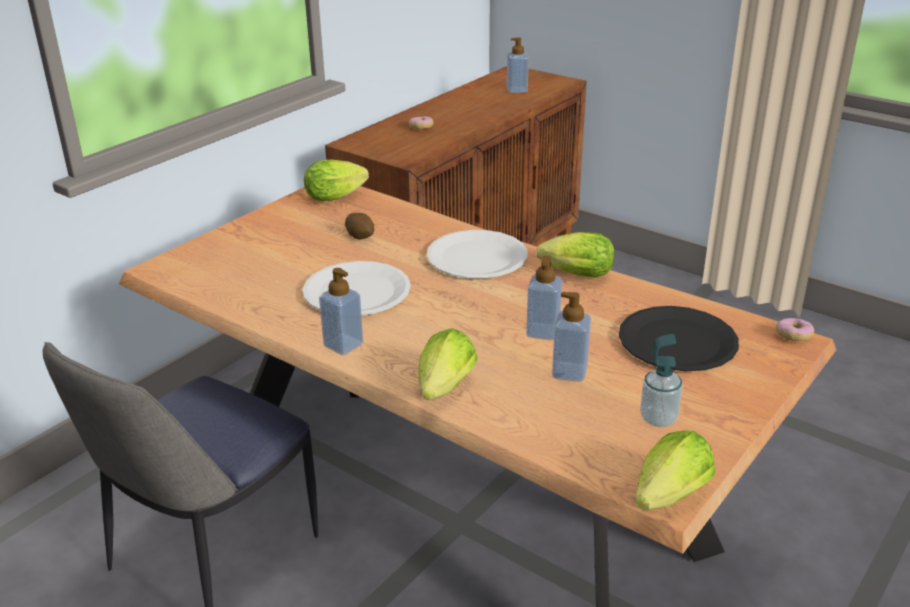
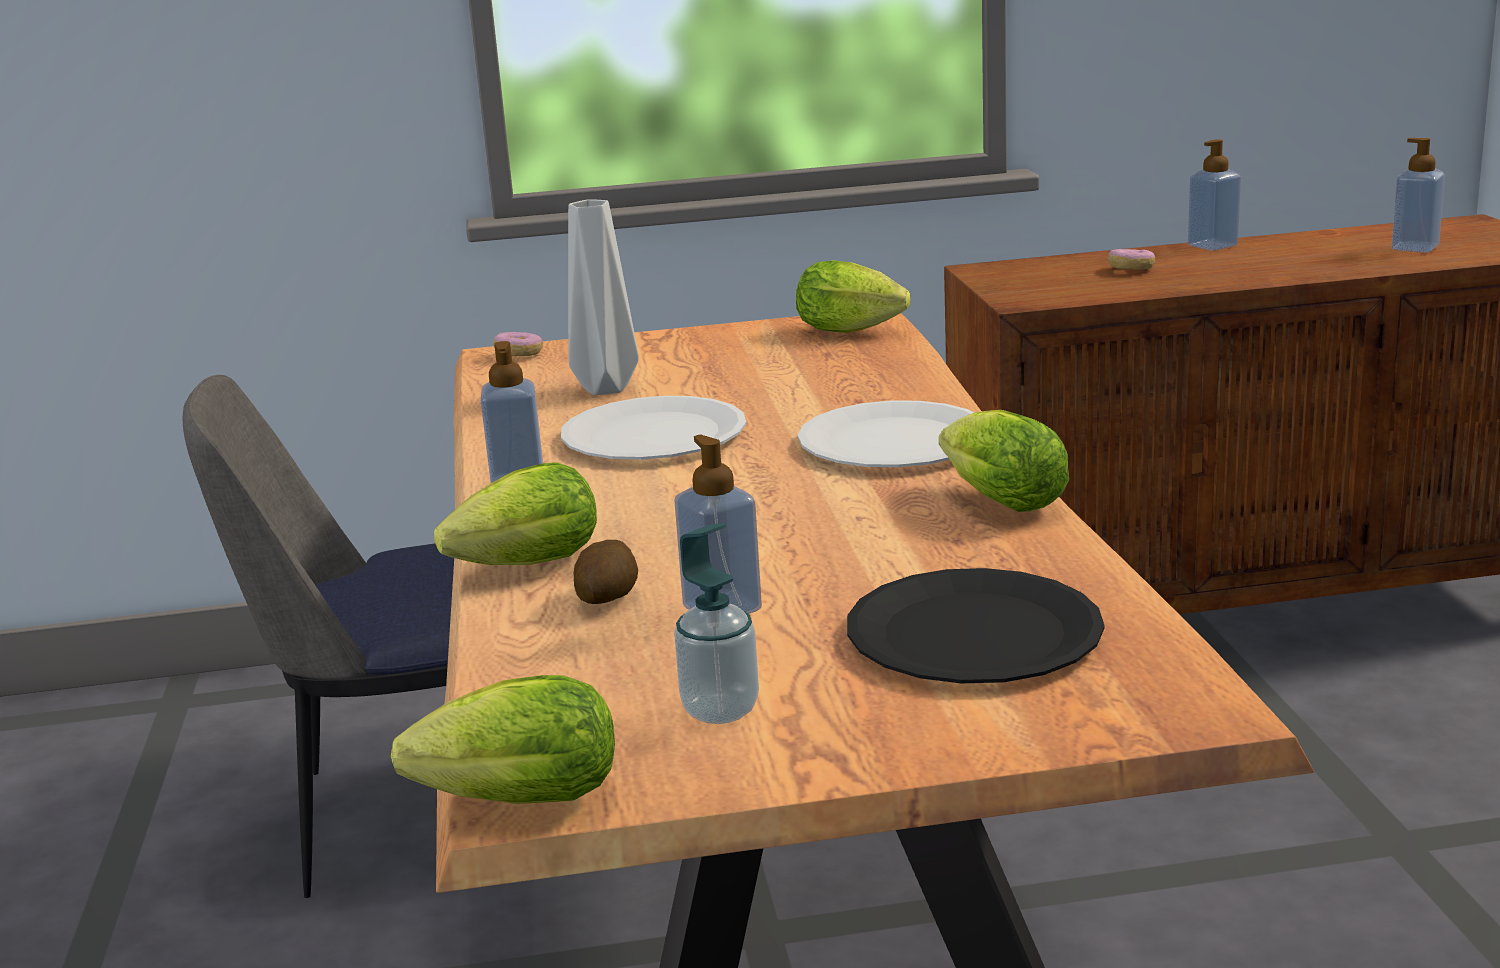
camera: 45 degrees right, 10 degrees down
(274, 272) = (606, 389): none -> grey vase
(360, 236) = (789, 379): potato -> potato (608, 598)
(543, 332) = (792, 551): soap dispenser -> soap dispenser (1212, 246)
(793, 336) = (1213, 702): donut -> donut (519, 355)

